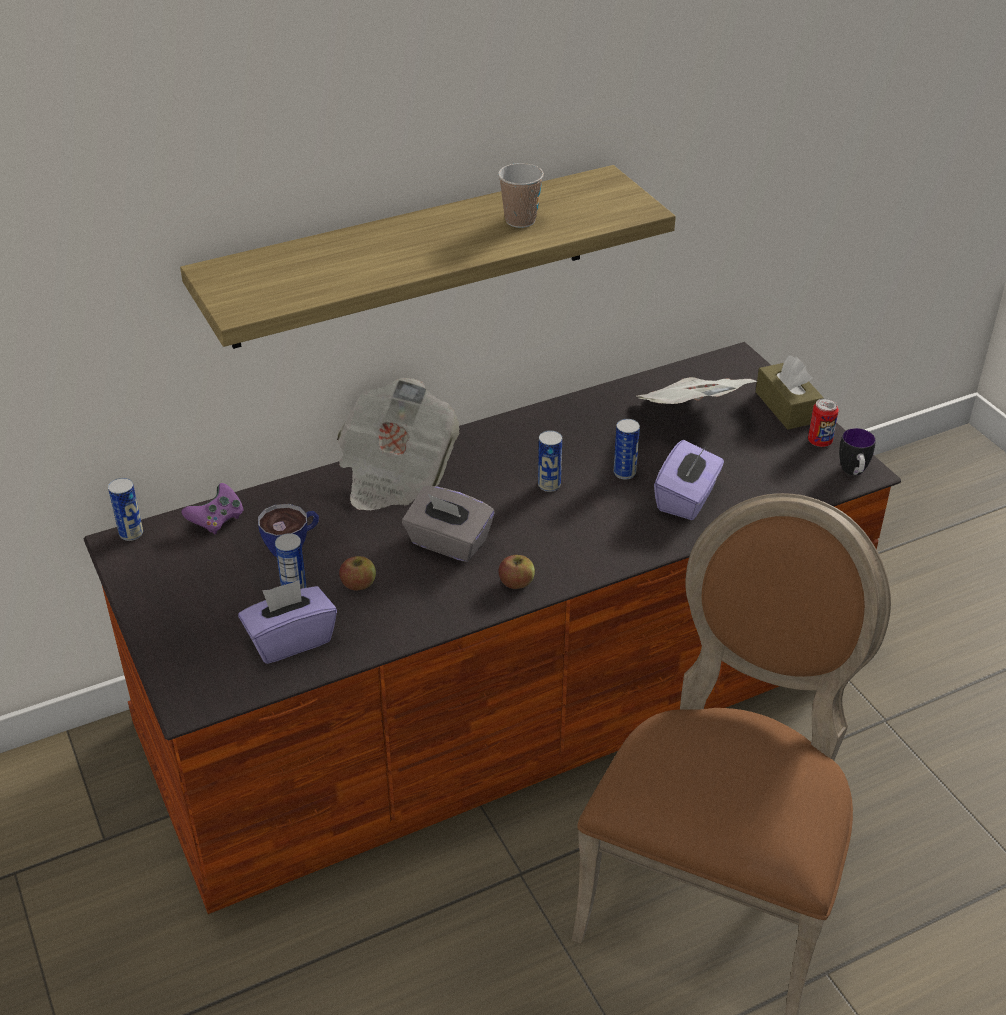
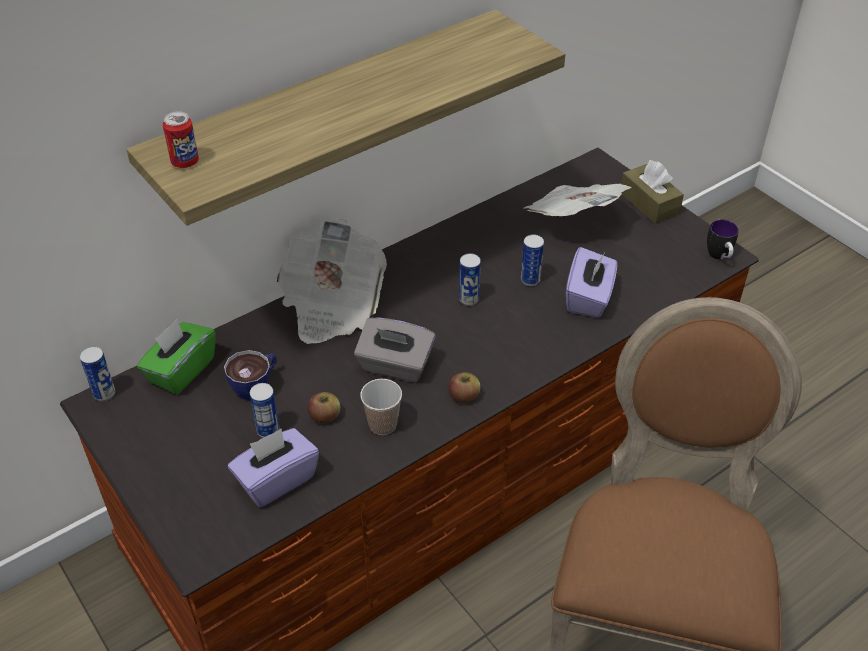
camera: 10 degrees left, 5 degrees up
(217, 521) = (181, 370): purple game controller -> green tissue box
(520, 220) = (430, 71): cup -> cup (382, 425)
(819, 441) = (684, 232): can -> can (185, 162)

